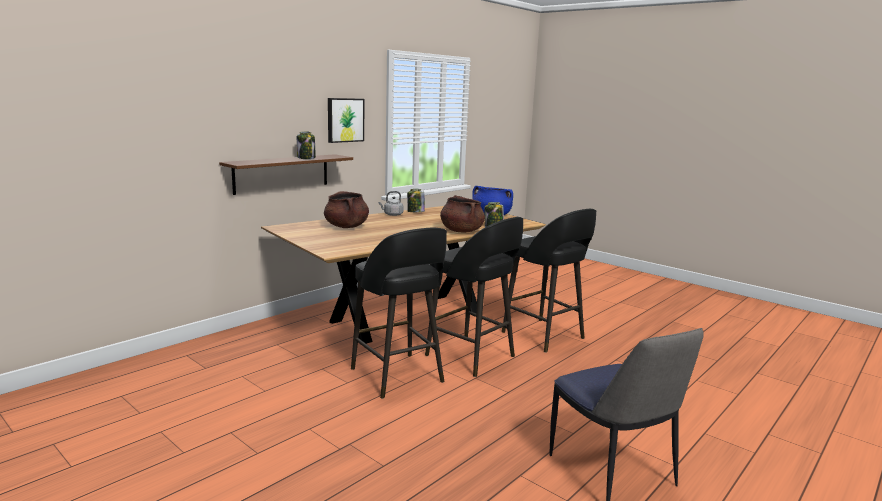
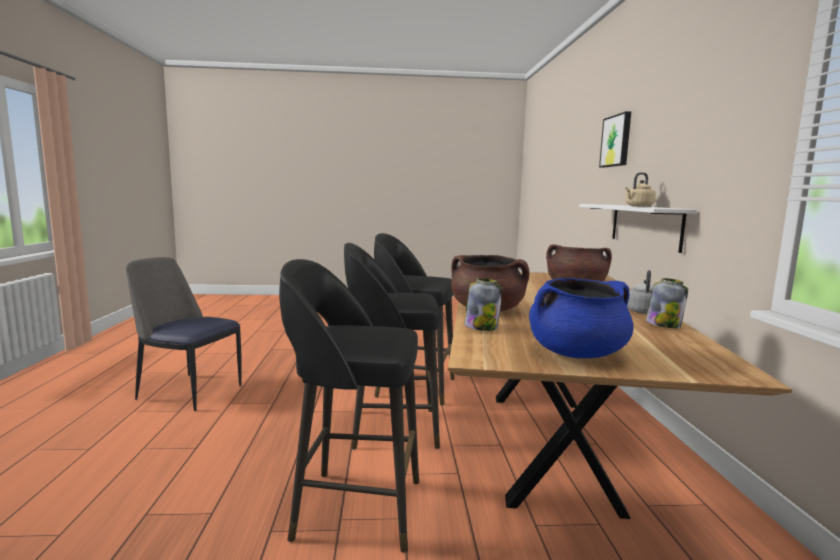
camera: 135 degrees right, 5 degrees down
(282, 173) = (645, 225): brown shelf -> white shelf
(306, 158) = (638, 206): jar -> beige kettle
(345, 120) = (718, 154): picture -> picture (616, 141)

